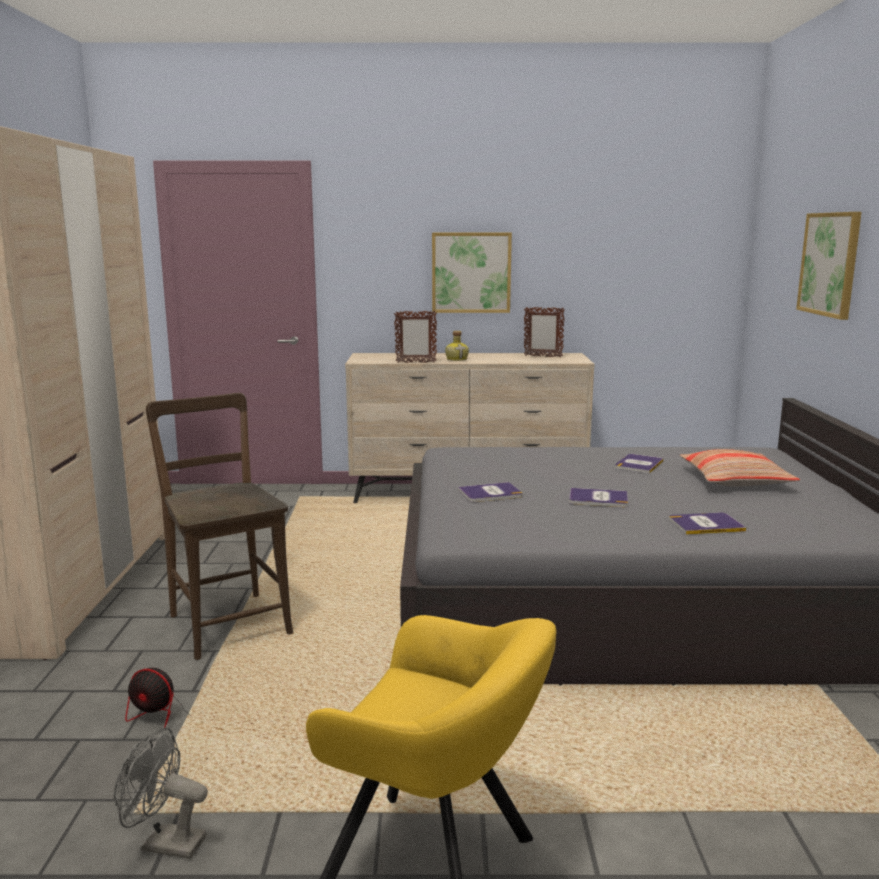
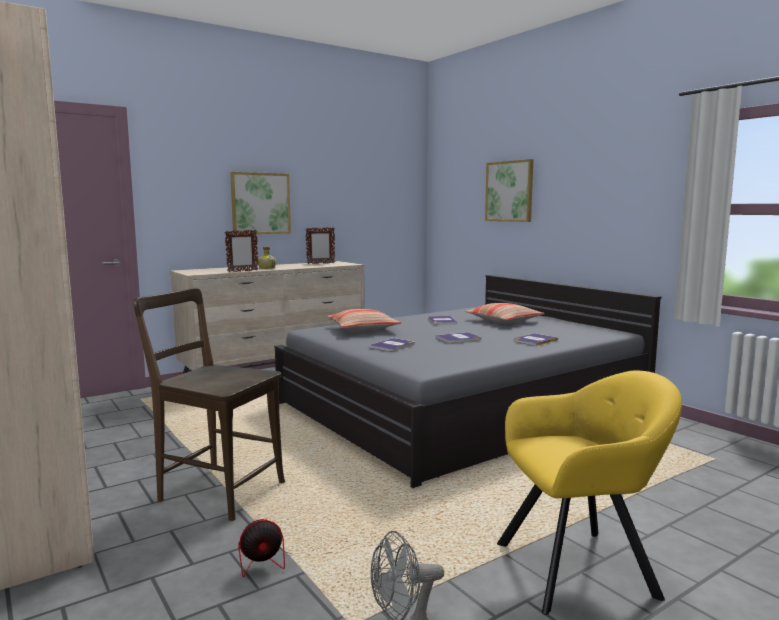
camera: 35 degrees left, 5 degrees down
(507, 460) = (362, 329): none -> pillow

